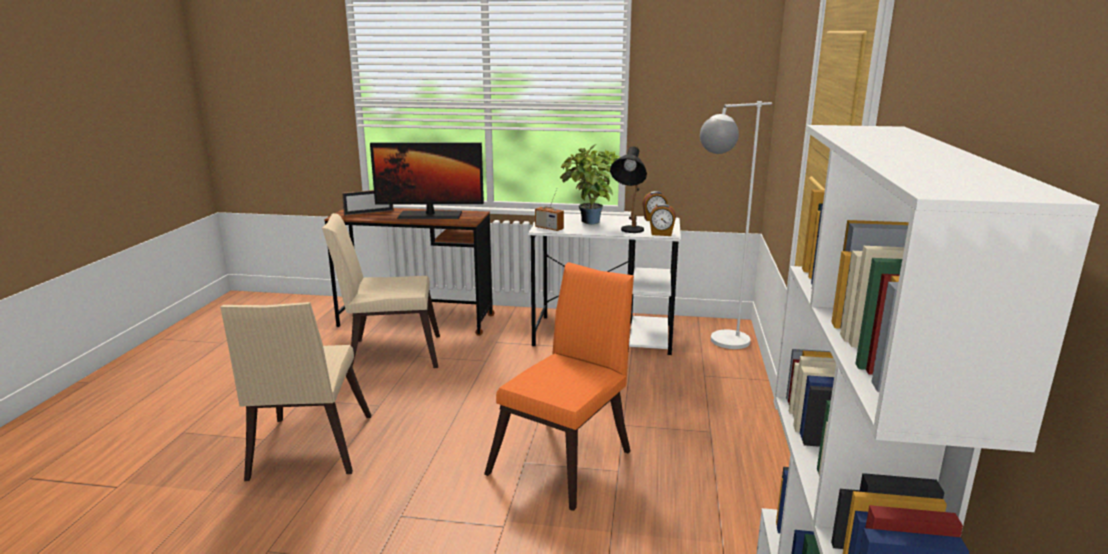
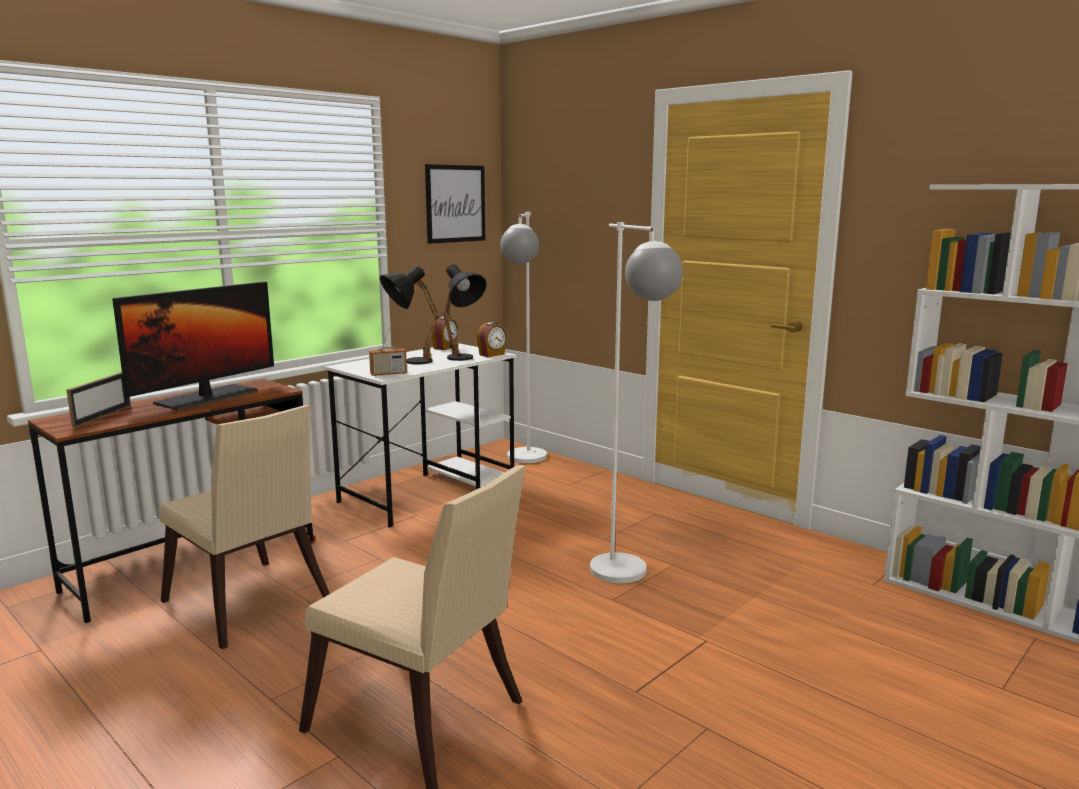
camera: 55 degrees left, 5 degrees down
(388, 353) = (249, 607): beige chair -> beige chair turned 75 degrees counterclockwise
(566, 458) = (628, 579): orange chair -> white floor lamp
(591, 223) = (409, 362): potted plant -> black table lamp
(711, 88) = (455, 203): none -> picture

